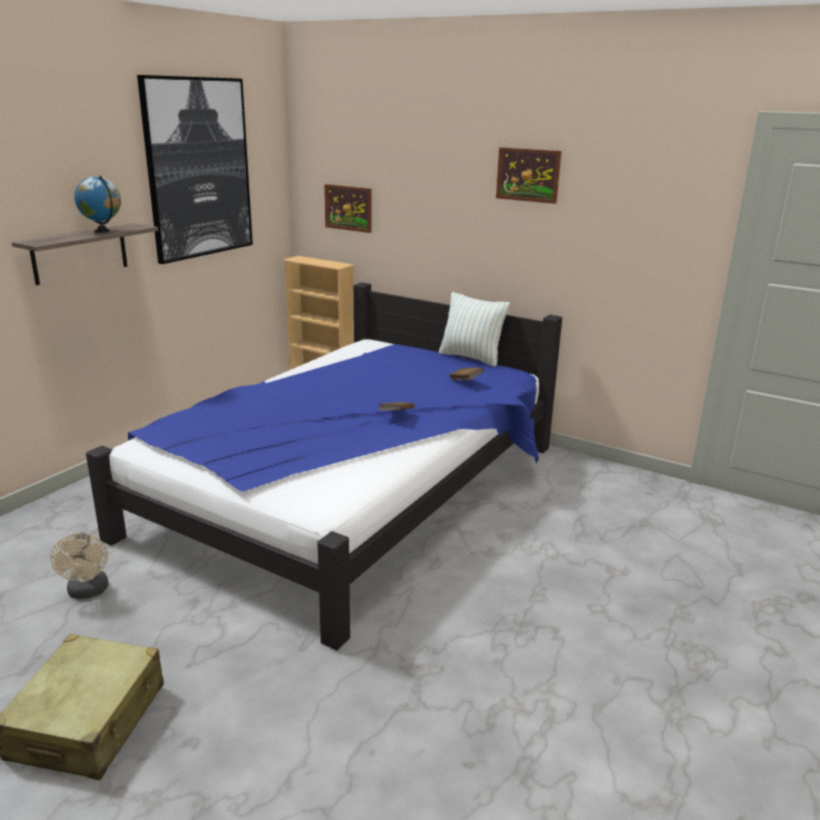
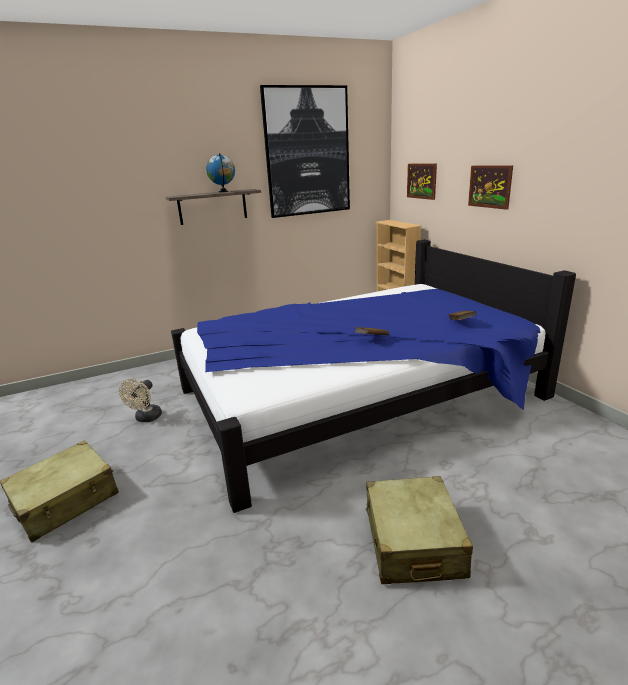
camera: 35 degrees right, 0 degrees up
(471, 358) = (489, 305): pillow -> none
(528, 175) = (557, 134): picture -> picture (490, 186)
(530, 610) = (413, 542): none -> beige suitcase

